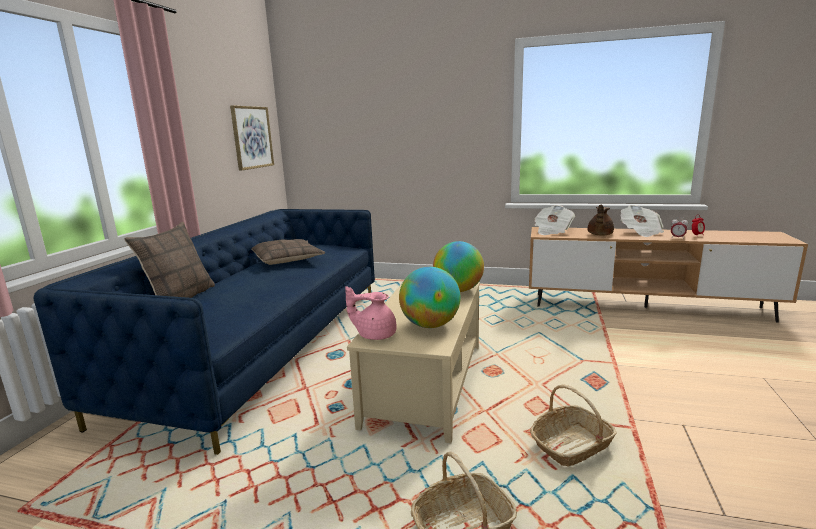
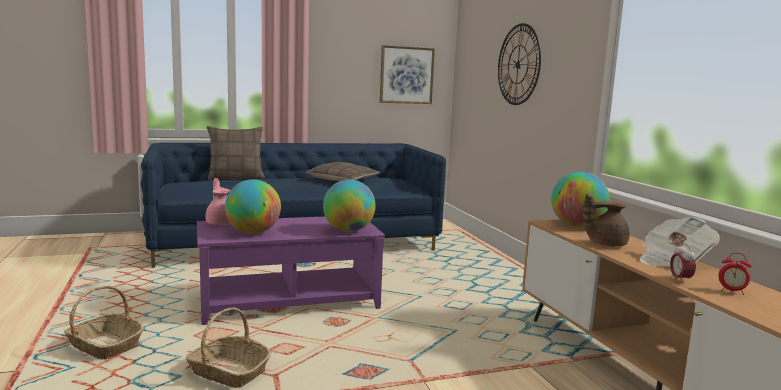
camera: 55 degrees right, 5 degrees down
(397, 119) = (518, 64): none -> wall clock
(424, 383) = (288, 301): beige coffee table -> purple coffee table
(552, 231) = (576, 225): newspaper -> globe

